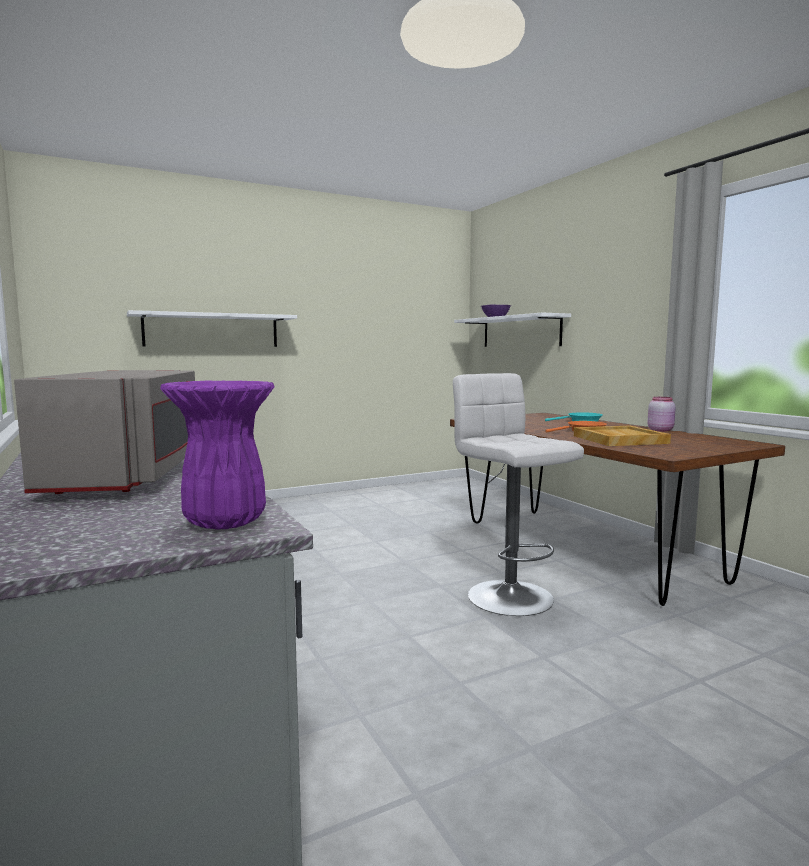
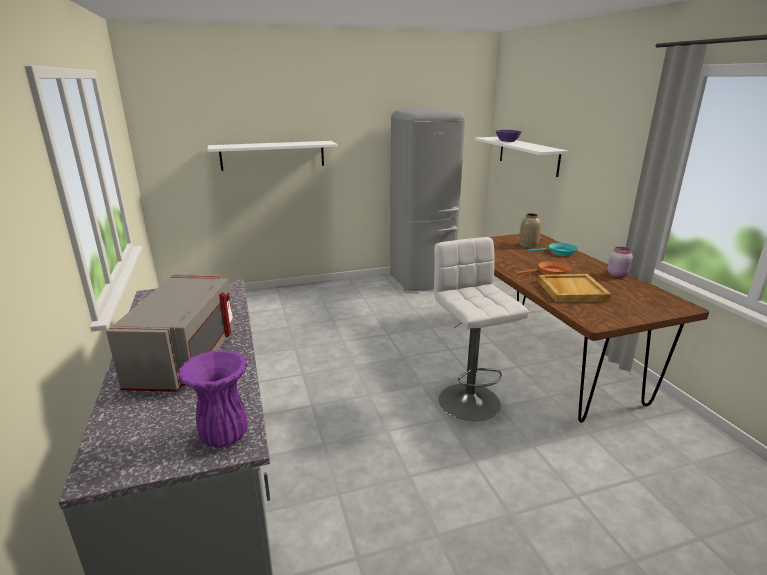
camera: 10 degrees right, 15 degrees up
(404, 493) = (423, 281): none -> grey fridge
(542, 418) = (528, 245): none -> vase

